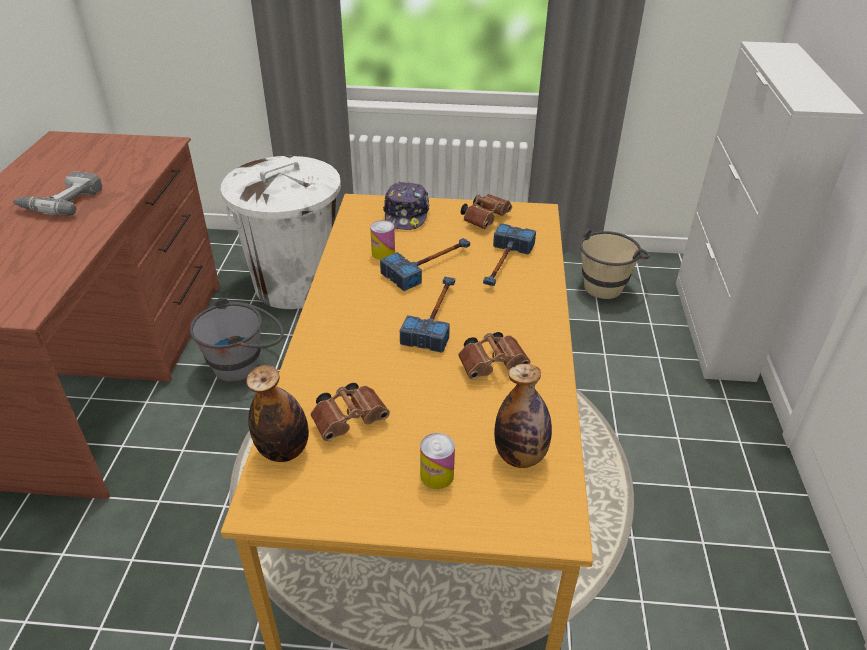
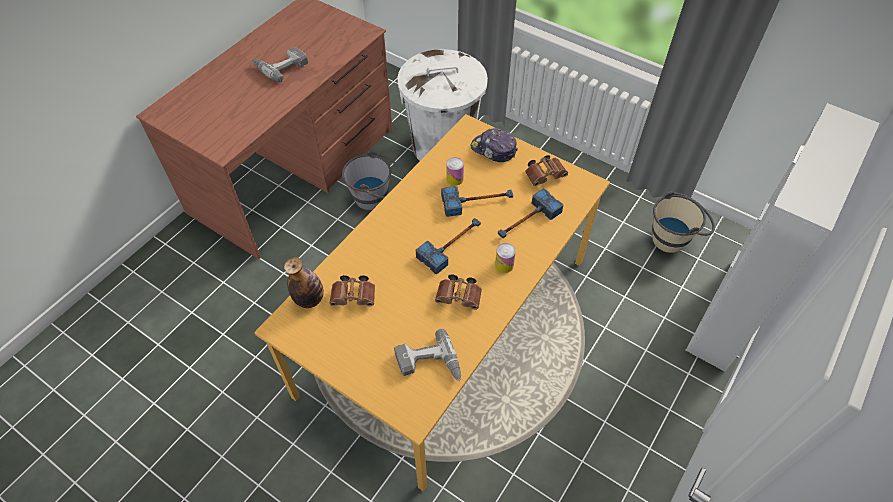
camera: 30 degrees right, 15 degrees up
(406, 214) = (493, 150): cap -> cap turned 90 degrees clockwise
(437, 475) = (376, 354): can -> can (504, 265)
(520, 456) = (429, 365): bottle -> power drill

